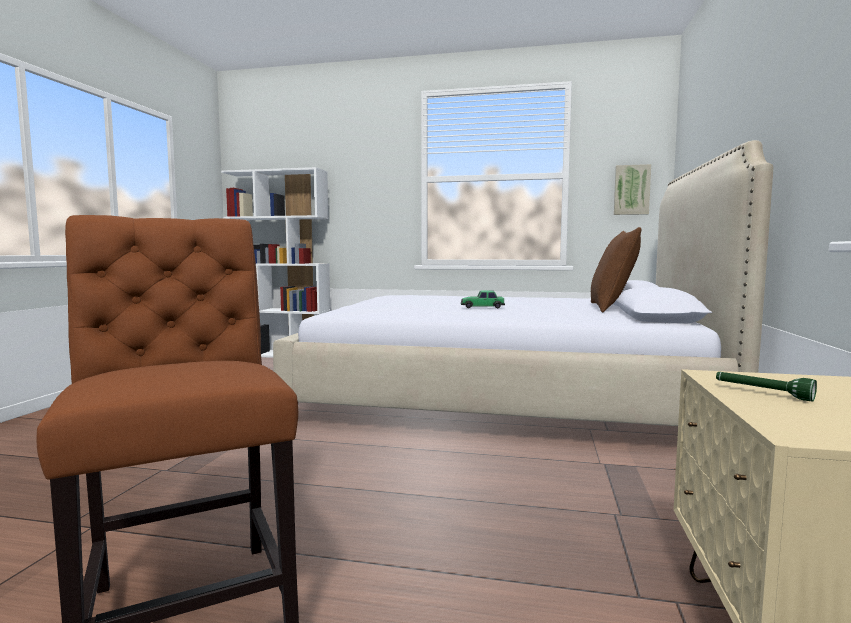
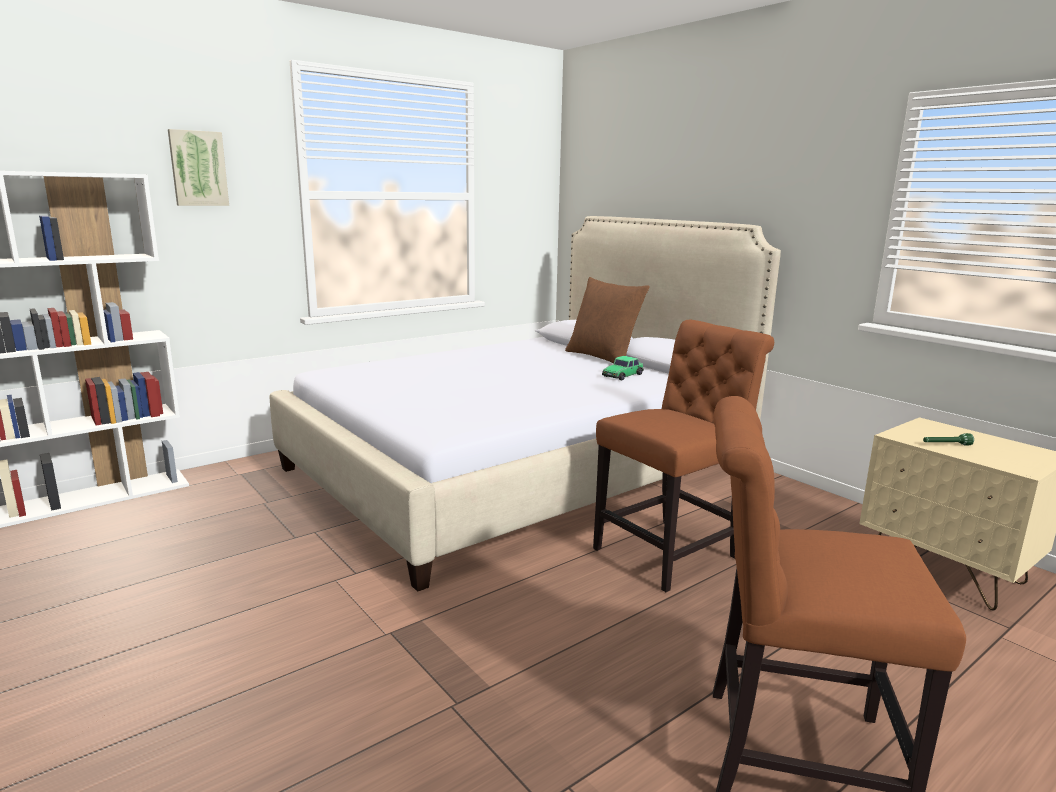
camera: 50 degrees left, 10 degrees up
(479, 473) = (671, 551): none -> brown chair
(482, 307) = (520, 381): toy car -> toy car (622, 375)
(631, 190) = (528, 215): picture -> picture (198, 168)

